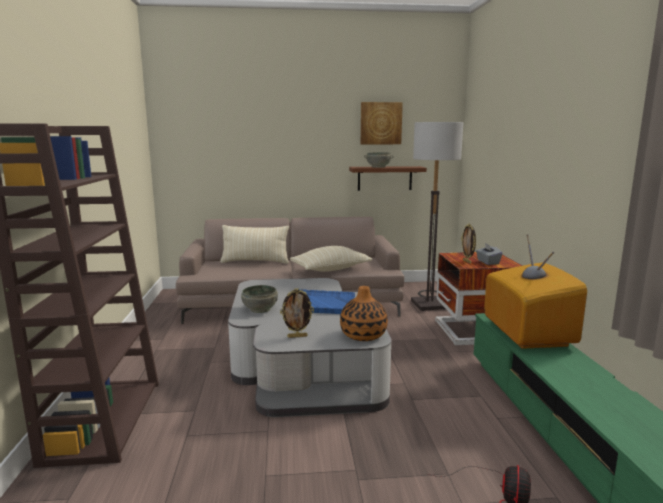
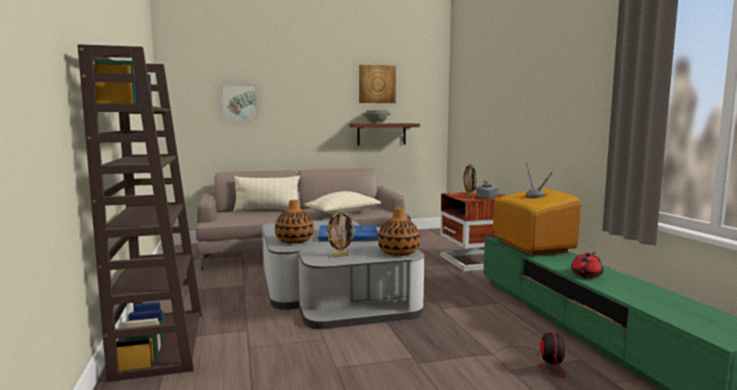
camera: 10 degrees left, 5 degrees down
(231, 145) = (239, 102): none -> picture
(260, 309) = (294, 241): grey bowl -> vase
(430, 302) = (430, 243): floor lamp -> none
(580, 388) = (587, 274): none -> red teapot

